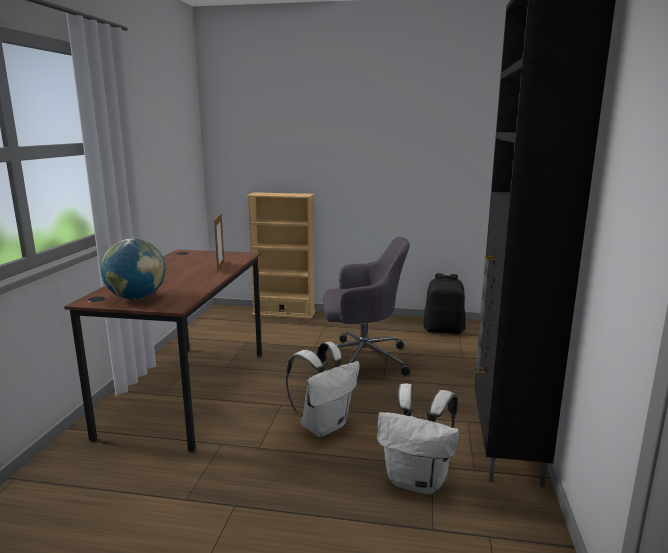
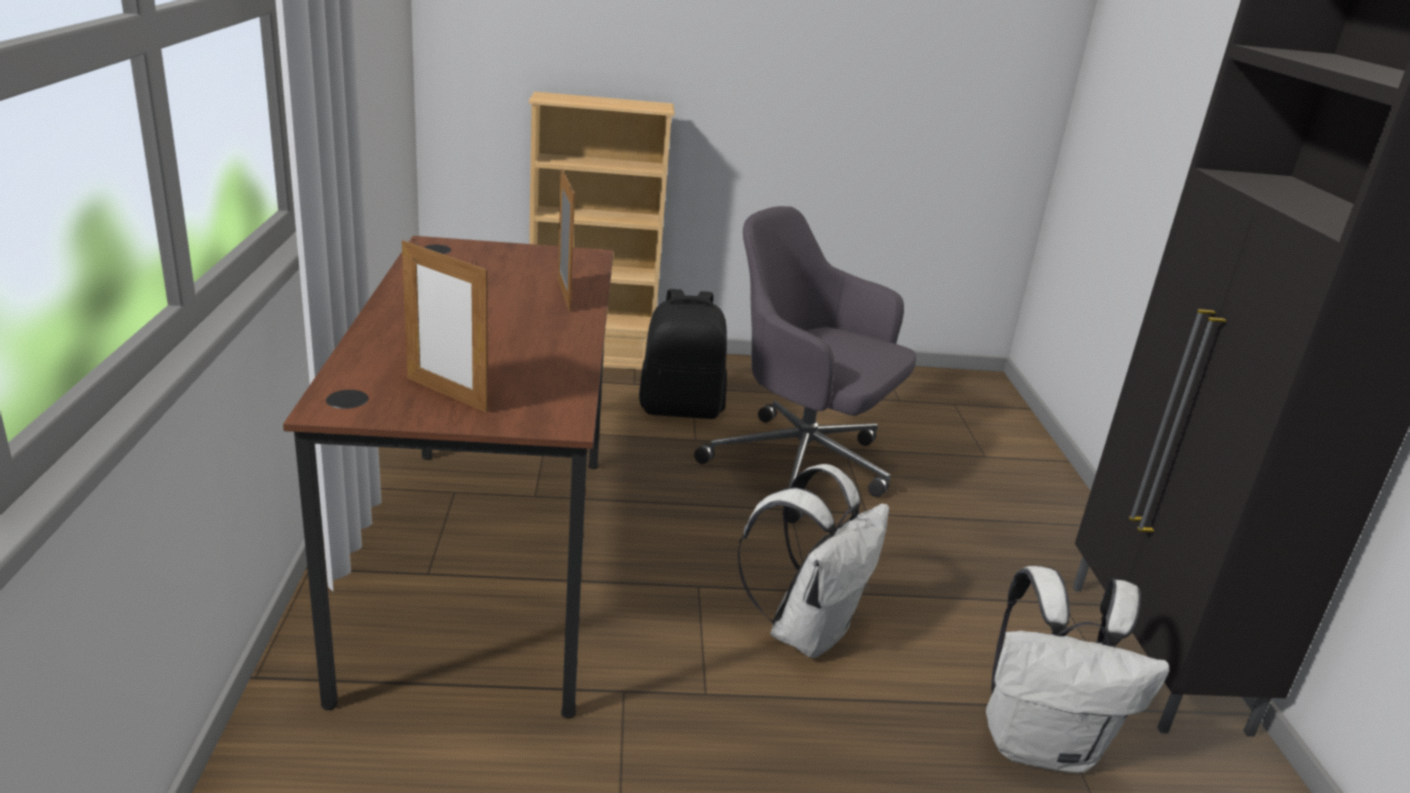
camera: 15 degrees left, 10 degrees up
(136, 298) = (446, 394): globe -> picture frame
(362, 359) = (803, 467): grey office chair -> grey office chair turned 135 degrees counterclockwise
(444, 330) = (922, 394): black backpack -> black backpack (682, 409)

